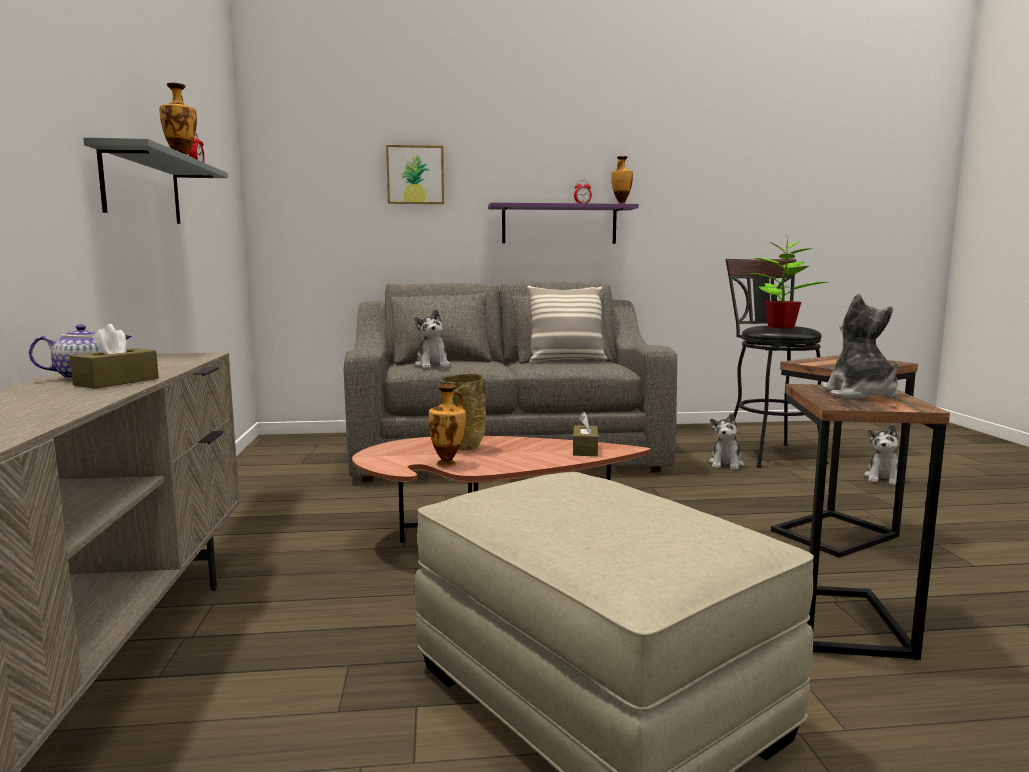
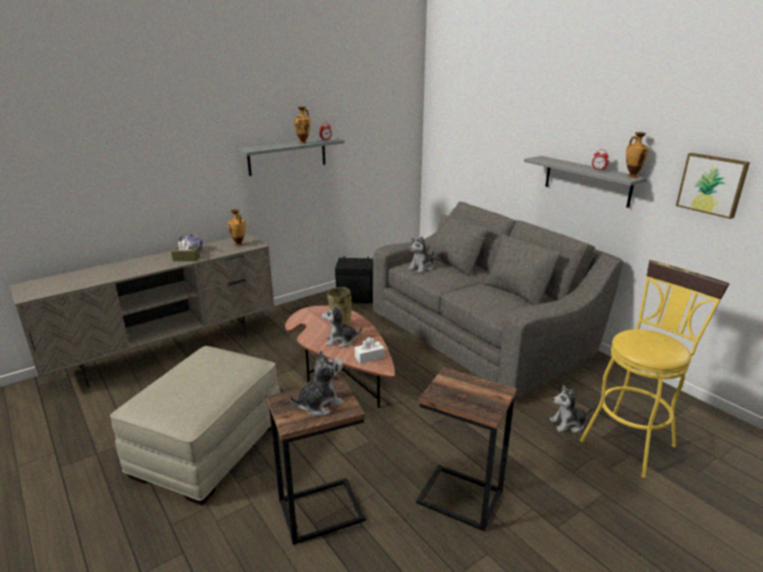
camera: 60 degrees right, 15 degrees up
(274, 484) = (356, 298): none -> black speaker
(415, 175) = (501, 126): picture -> picture (712, 184)
(448, 464) = (311, 331): vase -> vase (239, 245)
(559, 224) = (587, 181): purple shelf -> grey shelf
(566, 361) = (498, 295): pillow -> none
(585, 450) = (369, 357): brown tissue box -> white tissue box
(768, 453) = (631, 440): black stool -> yellow stool
(780, 327) = (643, 342): potted plant -> none
(884, 478) = (638, 517): plush toy -> plush toy (341, 341)

